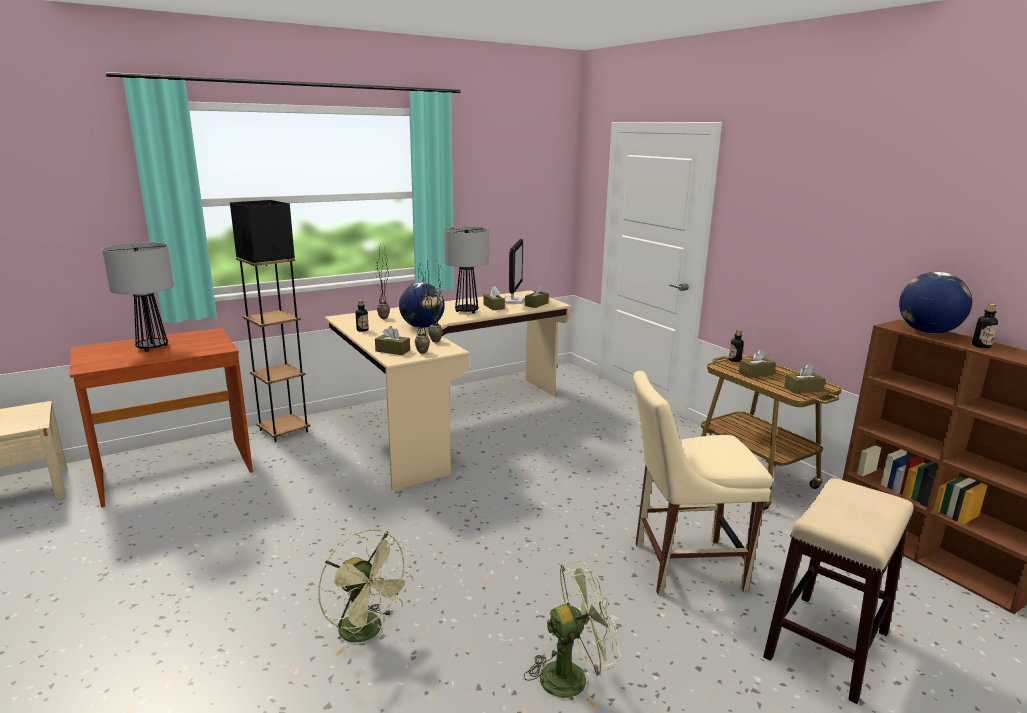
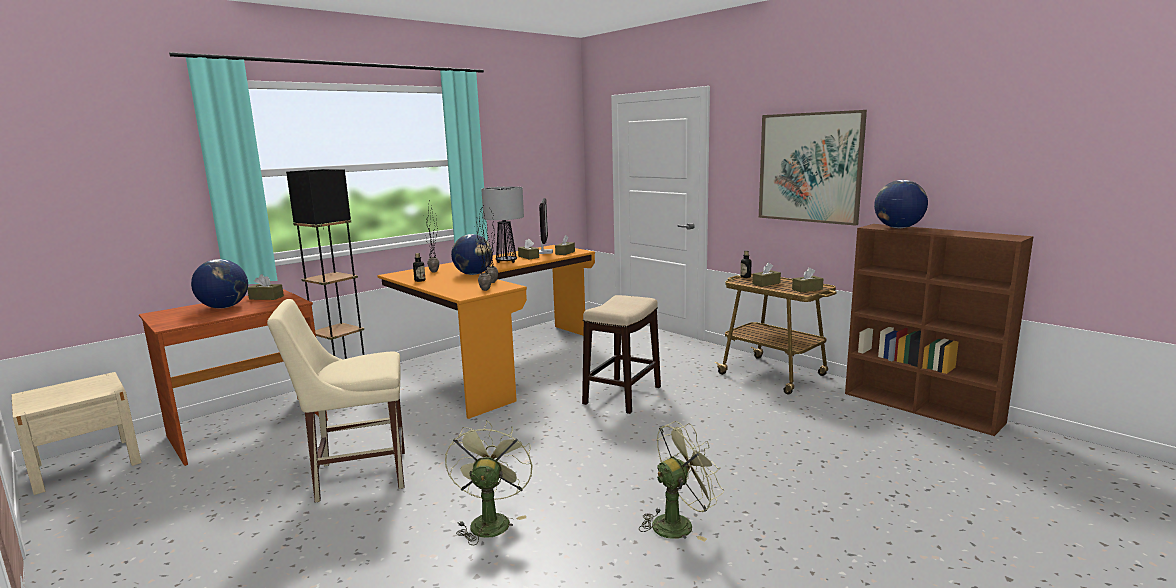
camera: 10 degrees left, 5 degrees down
(152, 347) = (224, 307): table lamp -> globe
(368, 632) = (490, 520): green fan -> green fan turned 120 degrees counterclockwise
(392, 351) = (457, 291): brown tissue box -> brown tissue box (266, 297)
(446, 421) = (496, 363): beige desk -> orange desk
(682, 565) = (738, 439): beige chair -> beige chair (356, 476)
(826, 645) = (868, 474): stool -> stool (622, 395)
(829, 237) = (809, 167): none -> picture
(981, 346) = (940, 231): bottle -> none

